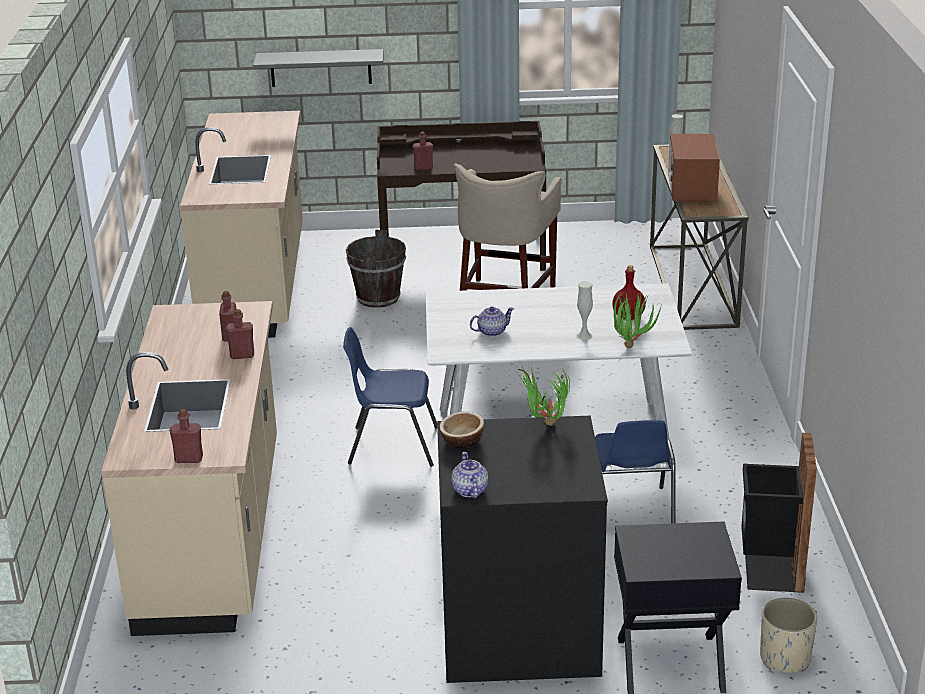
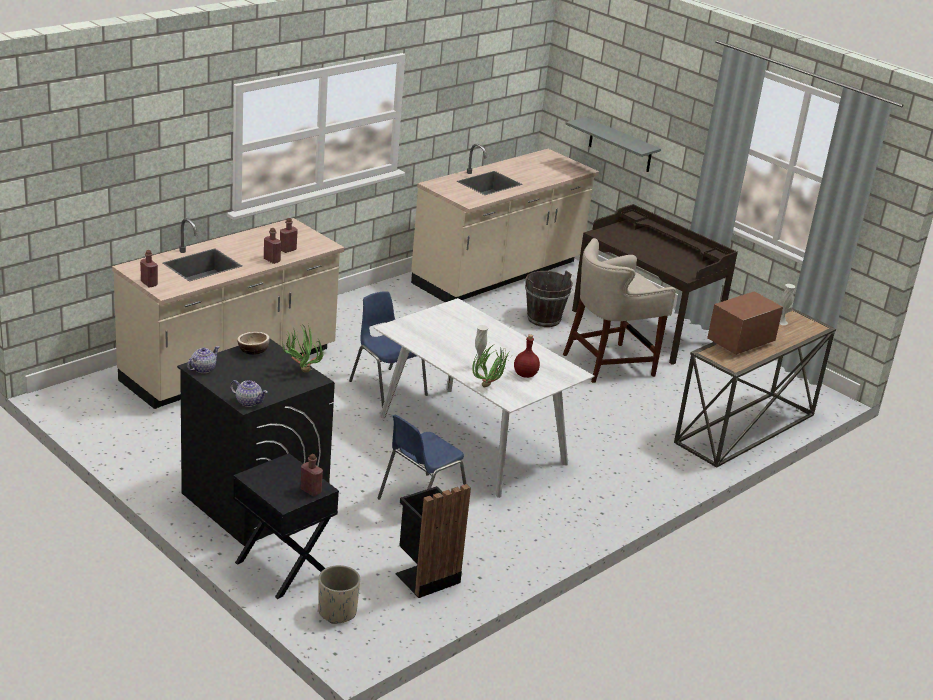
camera: 45 degrees right, 0 degrees up
(423, 168) = (619, 242): red bottle -> red bottle (311, 491)
(491, 332) = (438, 334): teapot -> teapot (248, 402)

